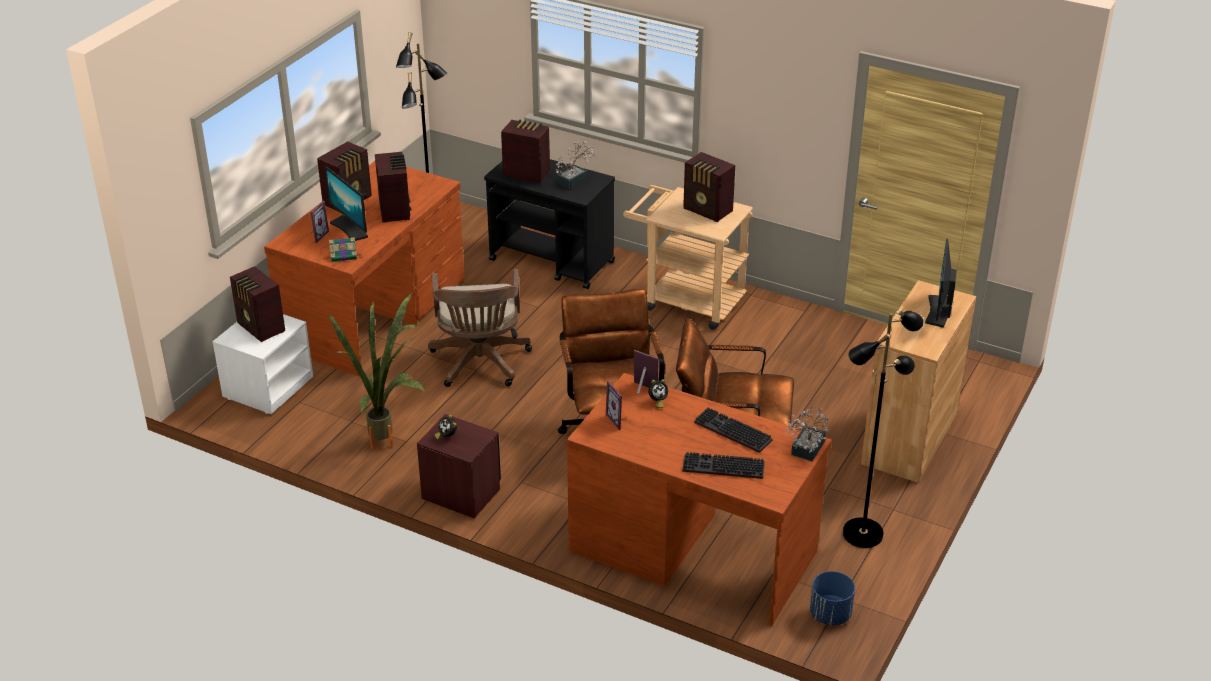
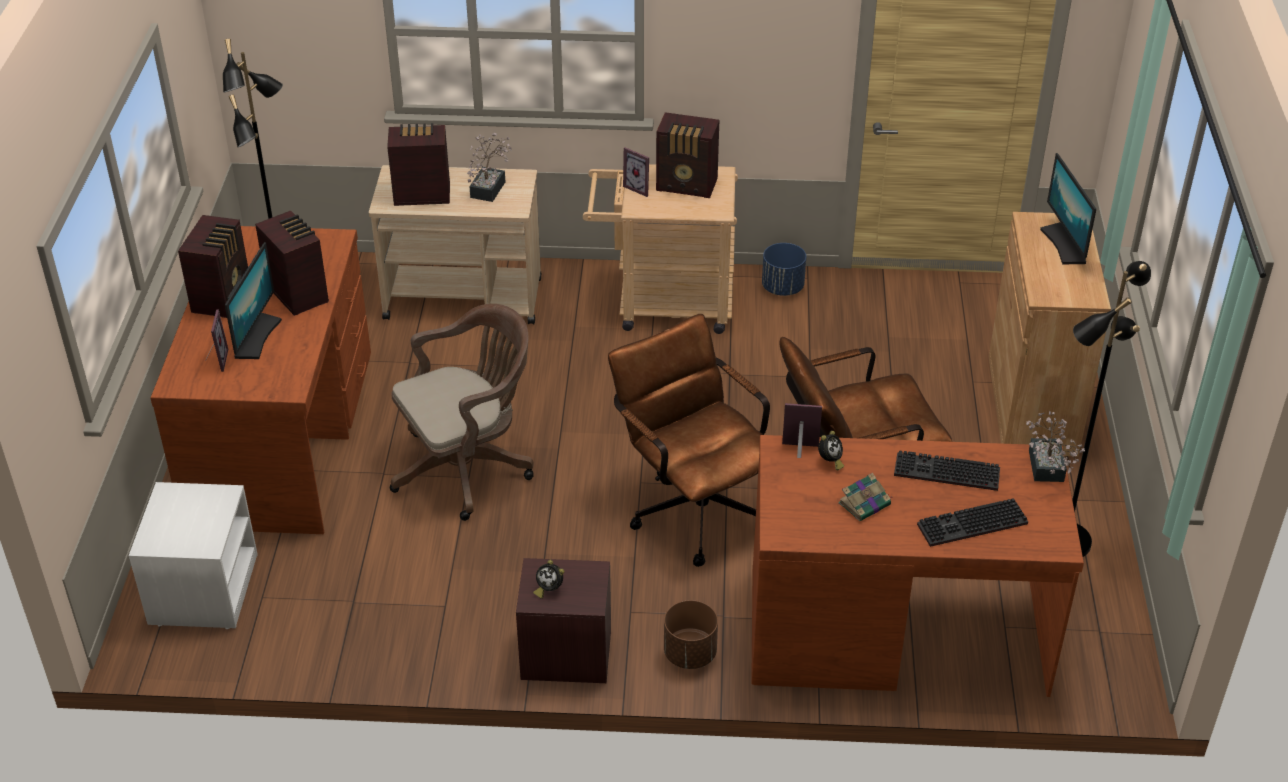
camera: 25 degrees left, 5 degrees up
(261, 328) = (186, 514): radio -> none
(344, 255) = (275, 378): book -> book (865, 504)
(350, 229) = (255, 337): monitor -> monitor turned 105 degrees counterclockwise
(389, 442) = (424, 614): potted plant -> none
(480, 364) = (468, 467): brown office chair -> brown office chair turned 90 degrees counterclockwise
(541, 519) = (689, 654): none -> brown planter
(552, 261) = (464, 299): black cart -> beige cart
(619, 419) = (803, 501): picture frame -> picture frame (640, 187)
(830, 615) = (1102, 657): blue planter -> blue planter (783, 288)

